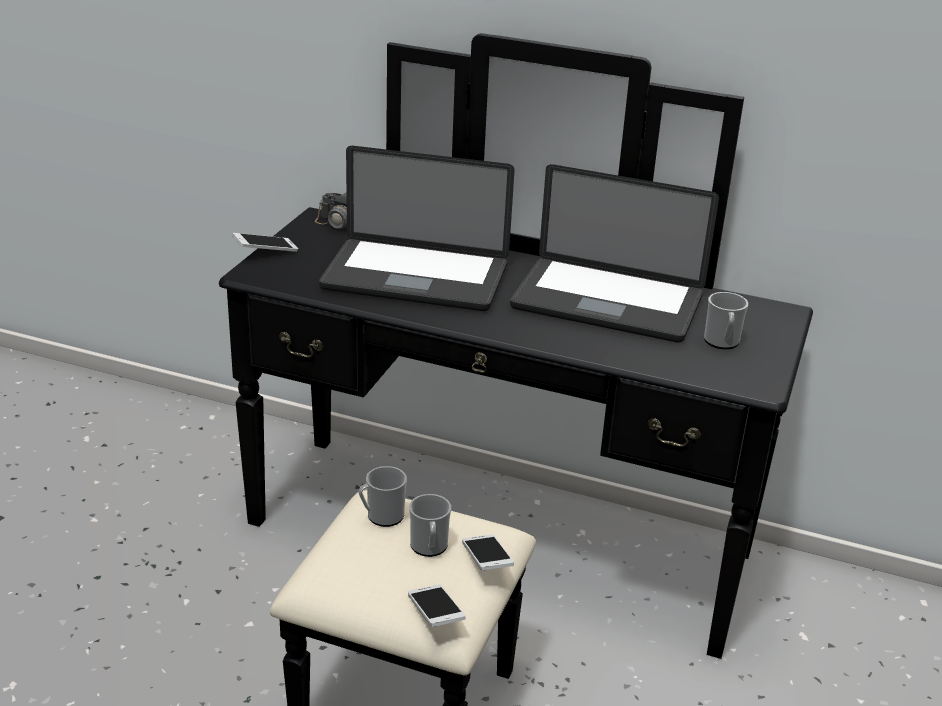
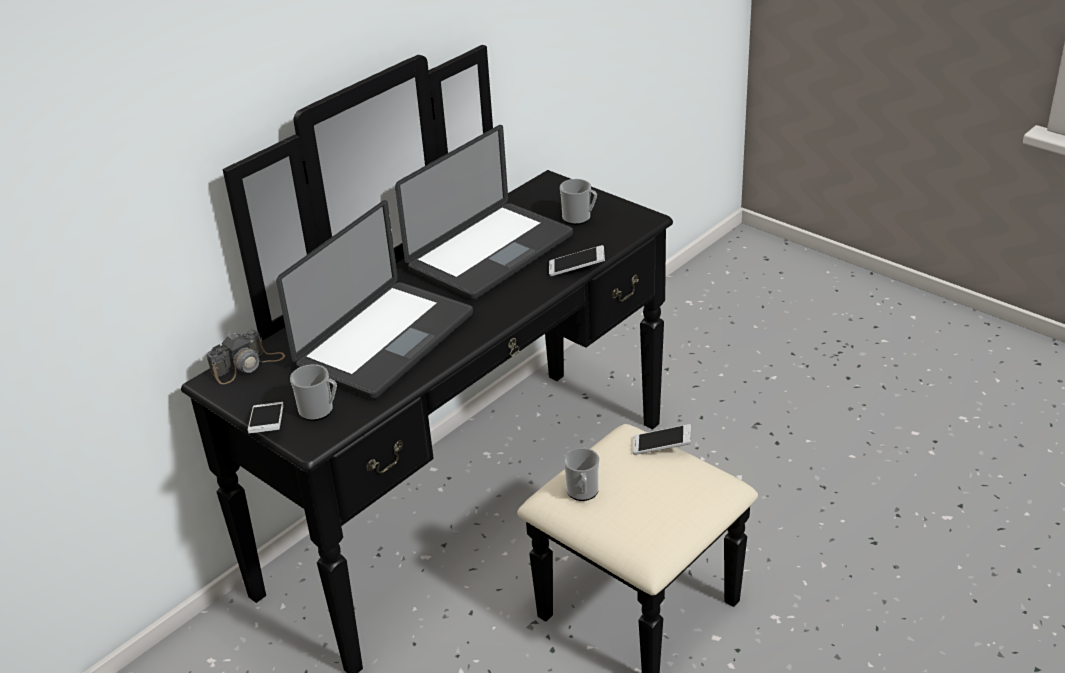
camera: 65 degrees left, 5 degrees up
(429, 548) = (635, 473): mug -> mug (319, 411)
(435, 614) = (714, 486): phone -> phone (577, 268)

